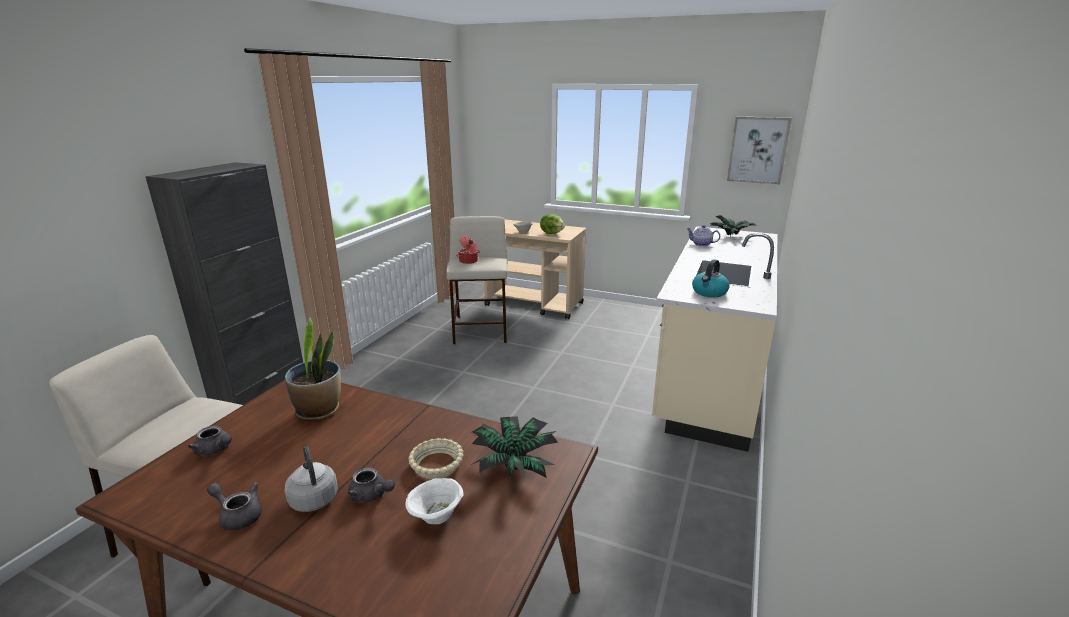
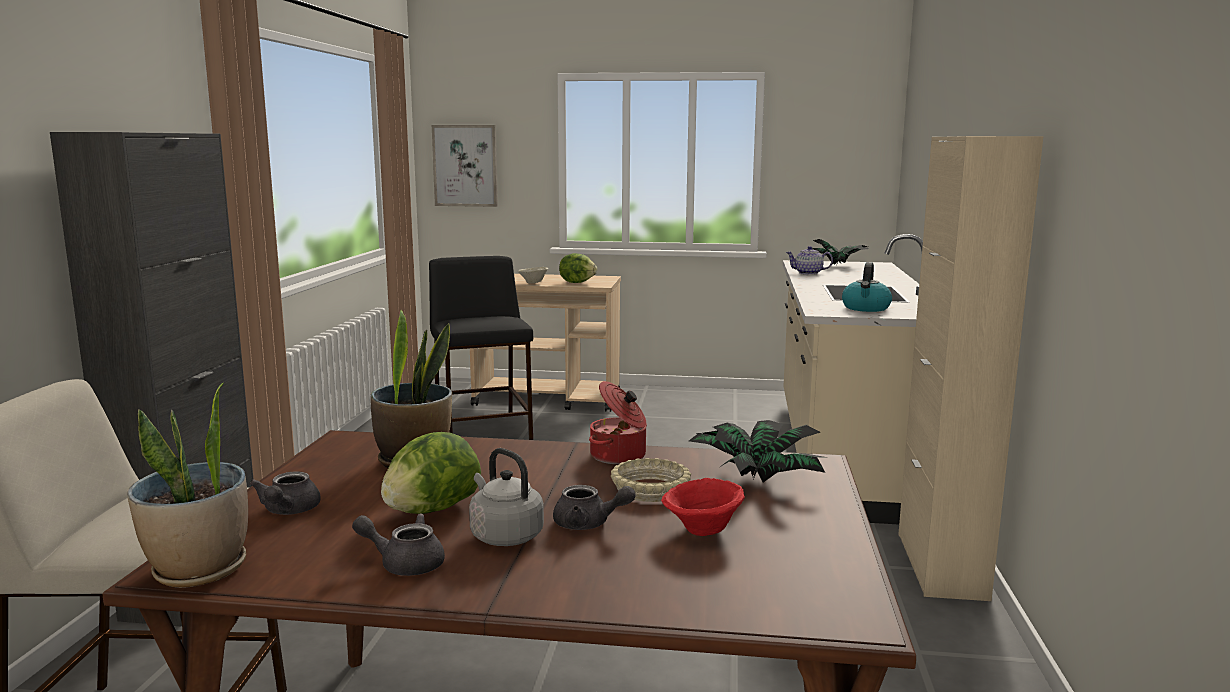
camera: 15 degrees left, 10 degrees down
(131, 499) = (199, 570): none -> potted plant
(215, 450) = (288, 511): grey teapot -> grey teapot turned 75 degrees clockwise
(292, 463) = (431, 510): none -> lettuce
(436, 517) = (703, 531): white bowl -> red bowl
(468, 261) = (469, 320): cooking pot -> cooking pot (619, 456)
(481, 329) = (483, 434): beige stool -> black stool
(727, 487) = (941, 565): none -> beige cabinet
(758, 150) = (849, 156): picture -> picture (465, 165)

